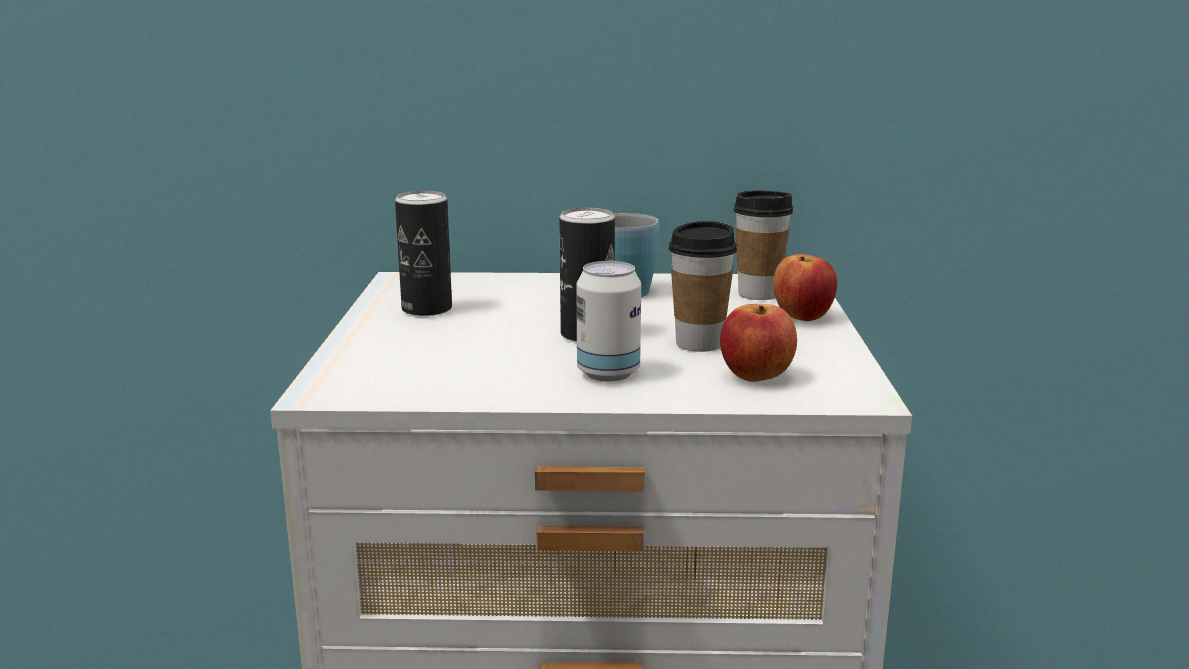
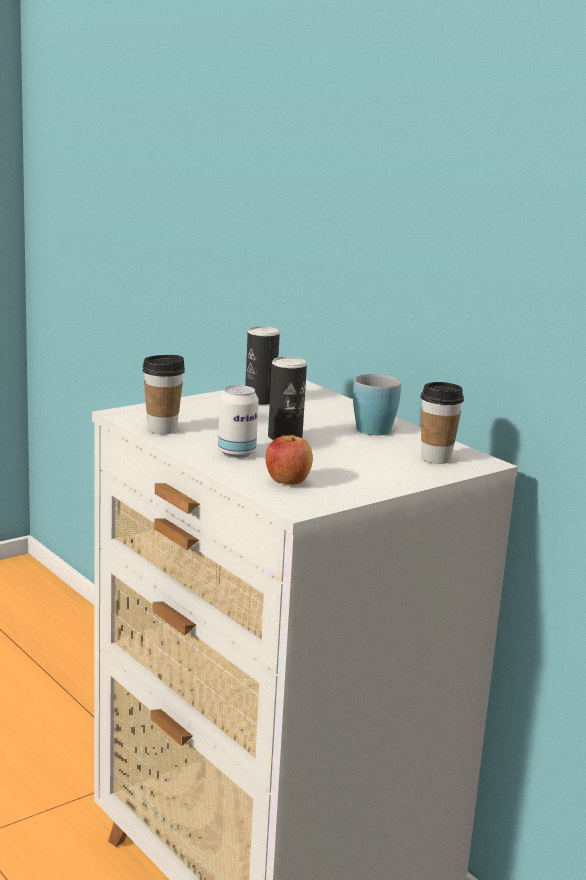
camera: 50 degrees right, 0 degrees up
(699, 344) = (316, 461): cup -> cup (162, 429)
(802, 317) = (412, 475): apple -> none

